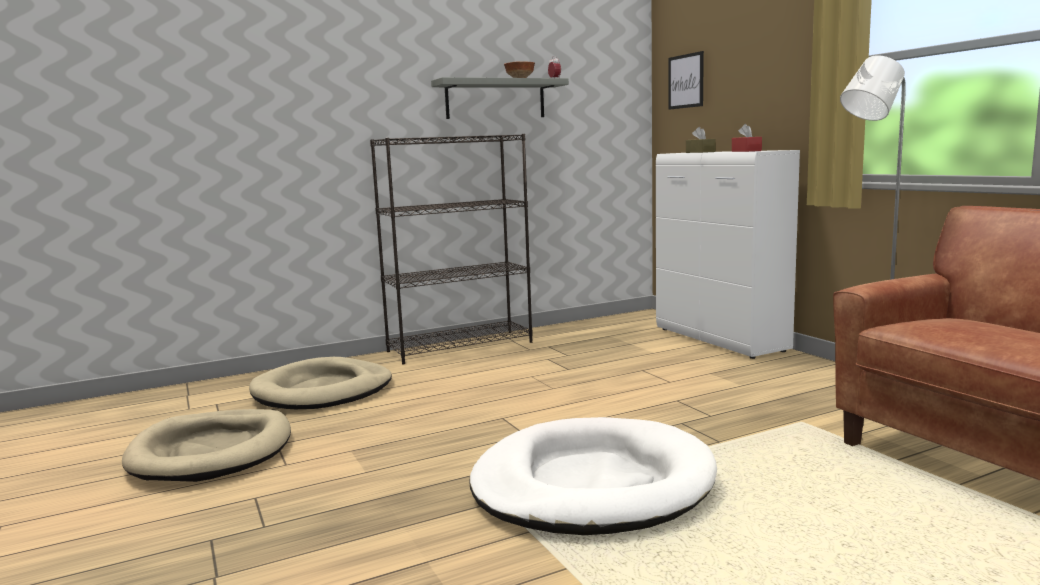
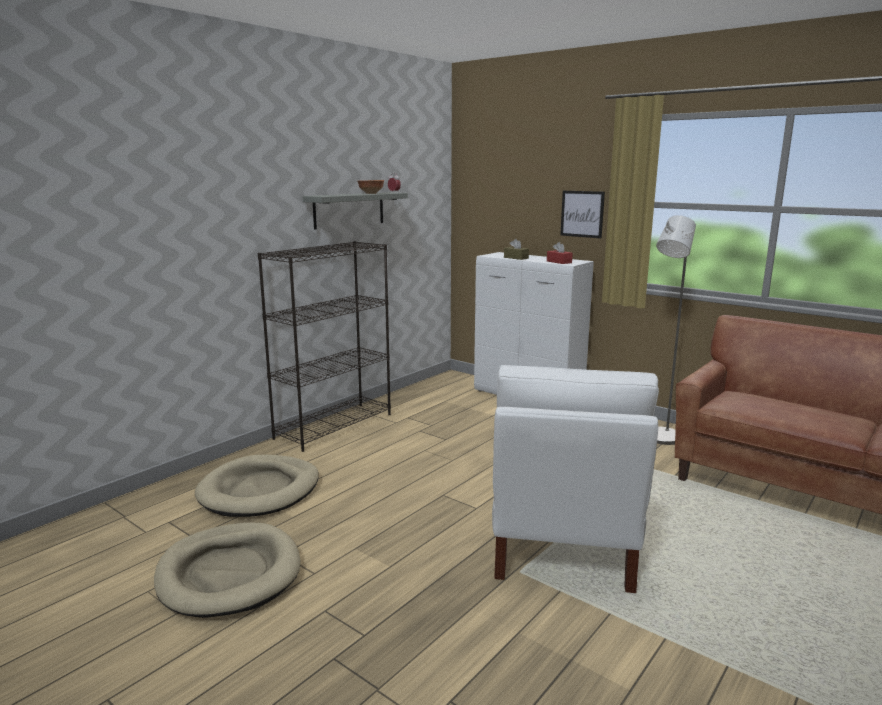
camera: 25 degrees left, 5 degrees up
(592, 485) = (563, 543): white dog bed -> white armchair
(686, 81) = (487, 194): picture -> picture (582, 214)

